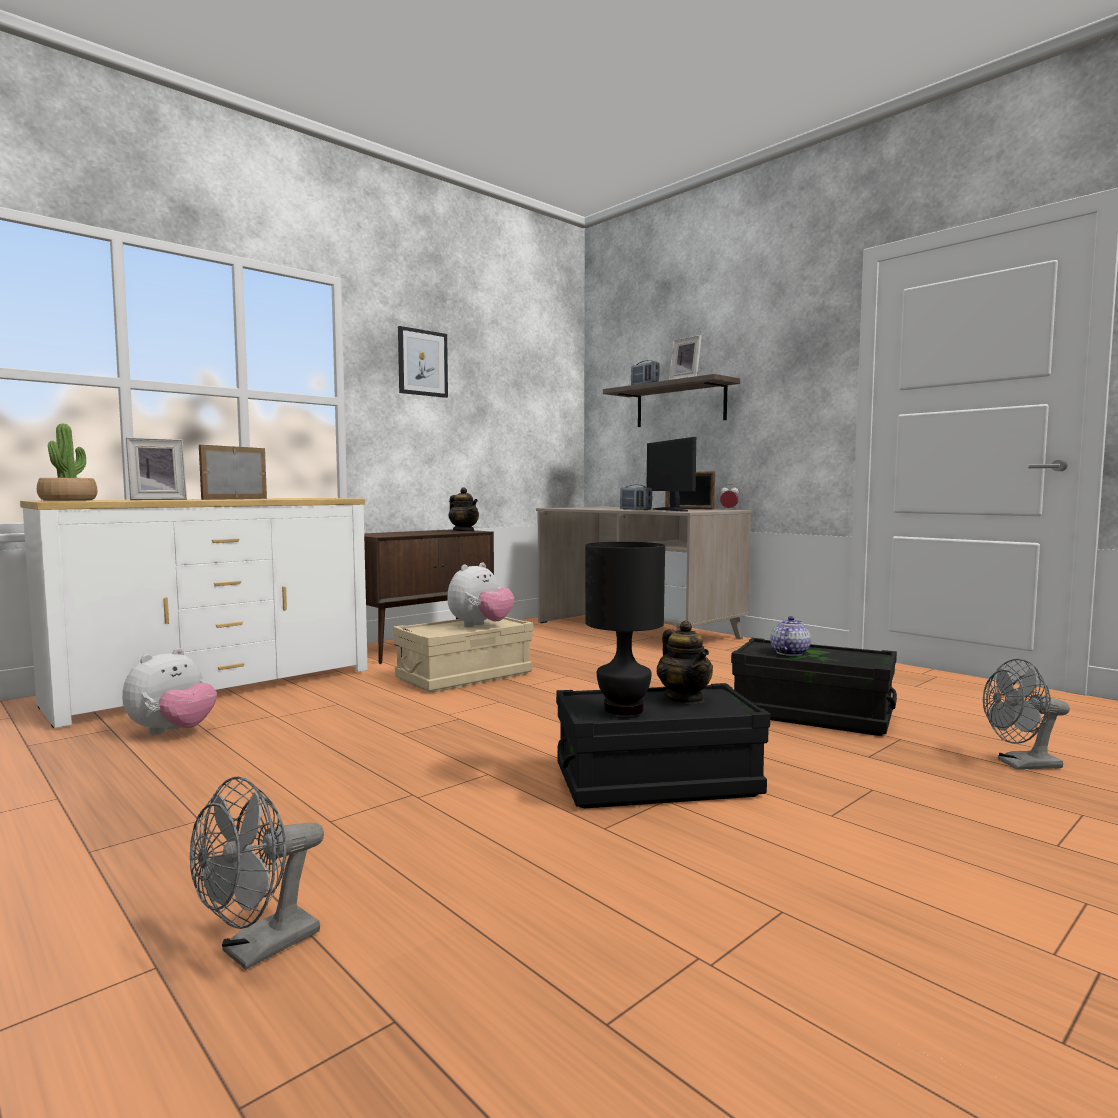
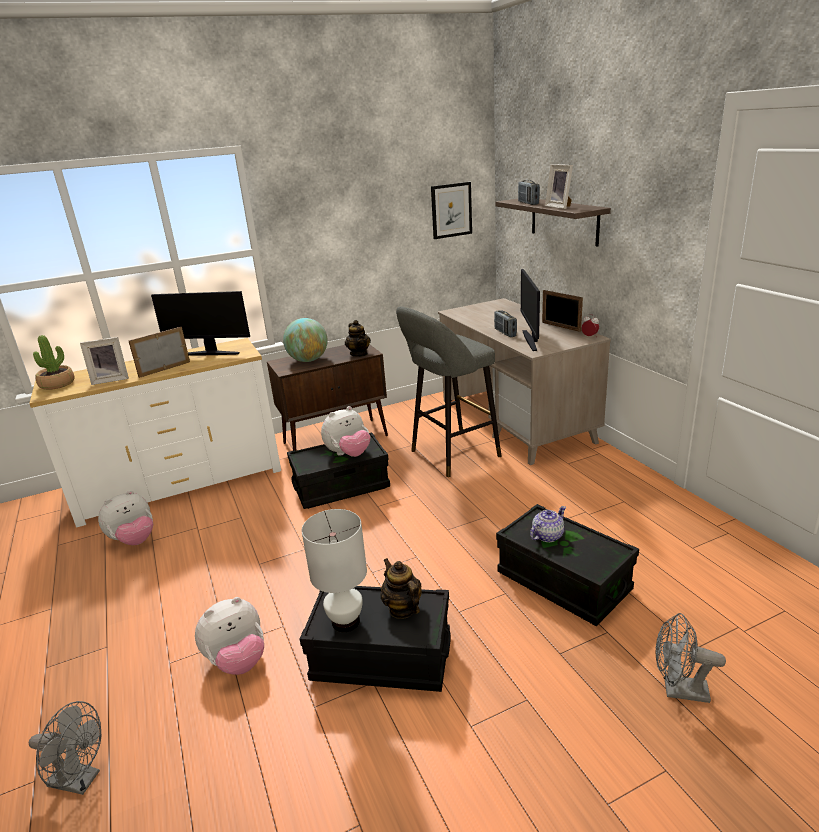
camera: 20 degrees right, 20 degrees up
(259, 950) = (81, 780): grey fan -> grey fan turned 135 degrees counterclockwise
(288, 498) = (210, 353): none -> monitor
(402, 533) = (308, 360): none -> globe
(422, 363) = (325, 201): picture -> picture (451, 210)
(446, 807) = (238, 661): none -> plush toy
(464, 676) = (341, 487): beige storage box -> black storage box
(584, 651) = (451, 455): none -> grey stool
(622, 709) = (345, 622): black table lamp -> white table lamp
(684, 699) = (402, 608): teapot -> teapot turned 150 degrees clockwise

